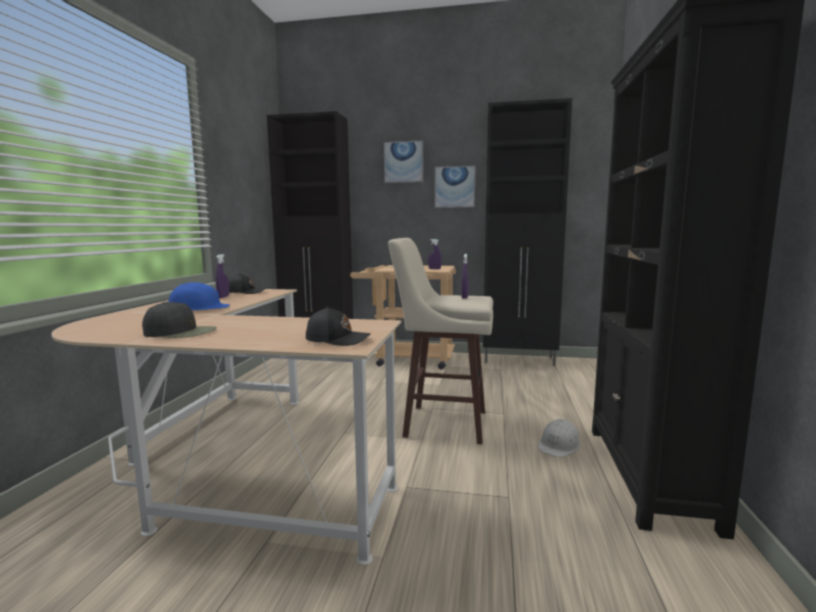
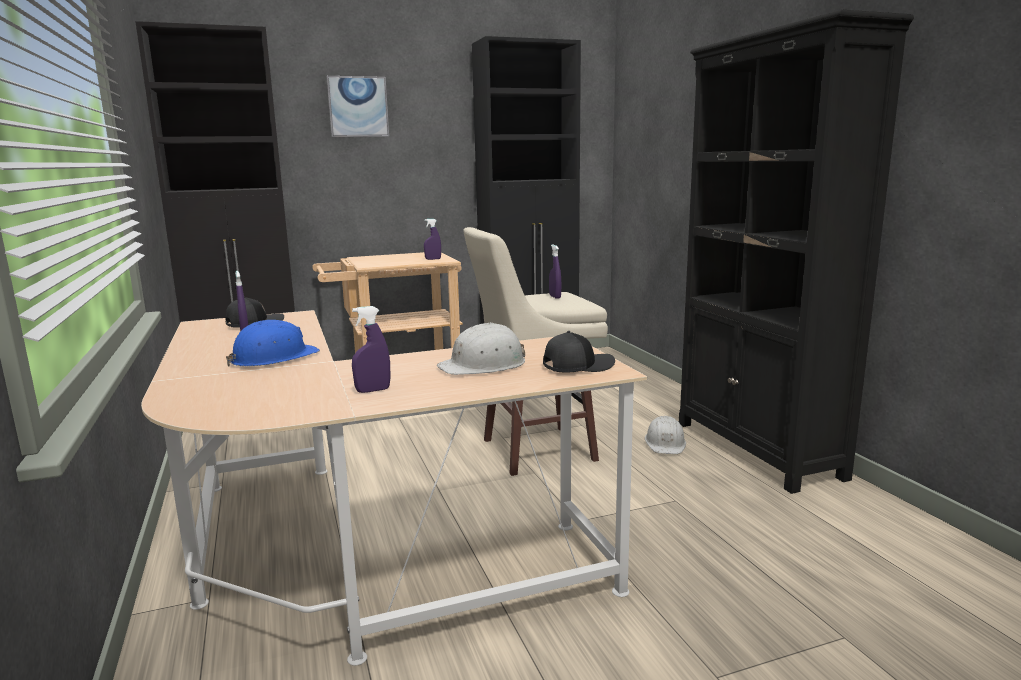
camera: 30 degrees left, 5 degrees up
(181, 332) = (373, 390): black cap -> purple spray bottle
(284, 329) = (484, 365): none -> white hard hat
(454, 187) = (432, 144): picture -> none

